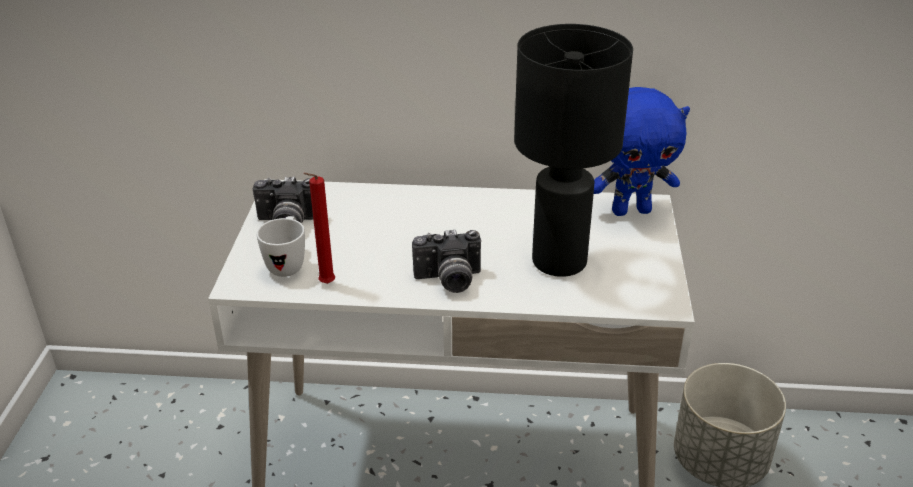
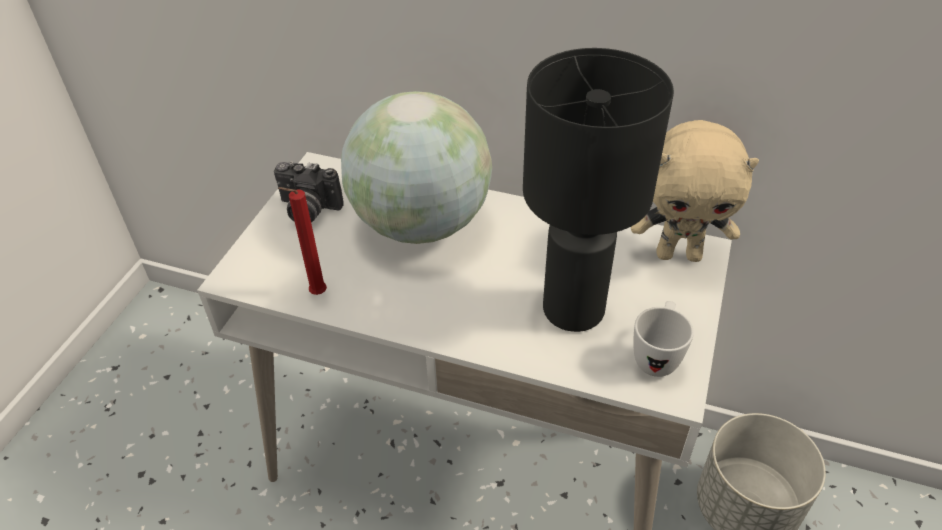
camera: 15 degrees right, 10 degrees up
(287, 264) = (289, 261): white mug -> white mug (657, 356)
(399, 219) = (421, 224): none -> globe
(449, 281) = (444, 313): camera -> none
(631, 210) = (679, 254): blue plush toy -> beige plush toy

